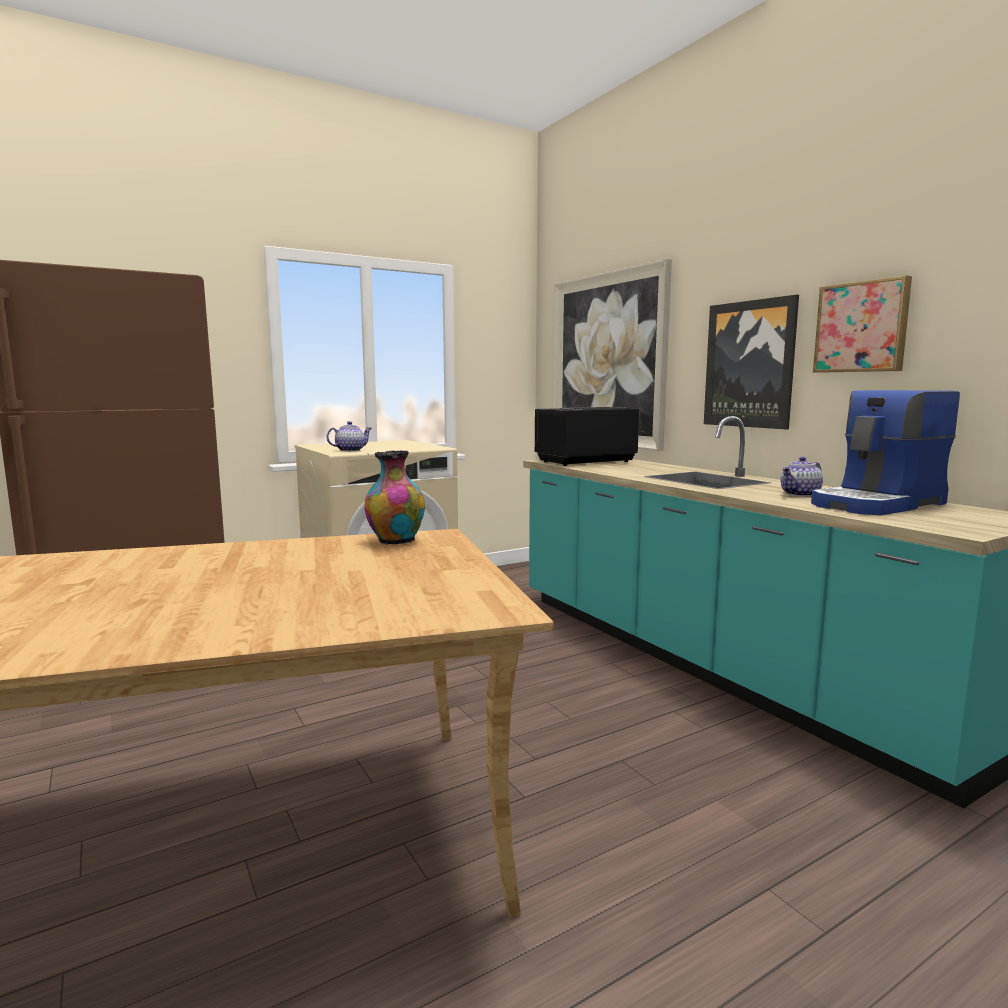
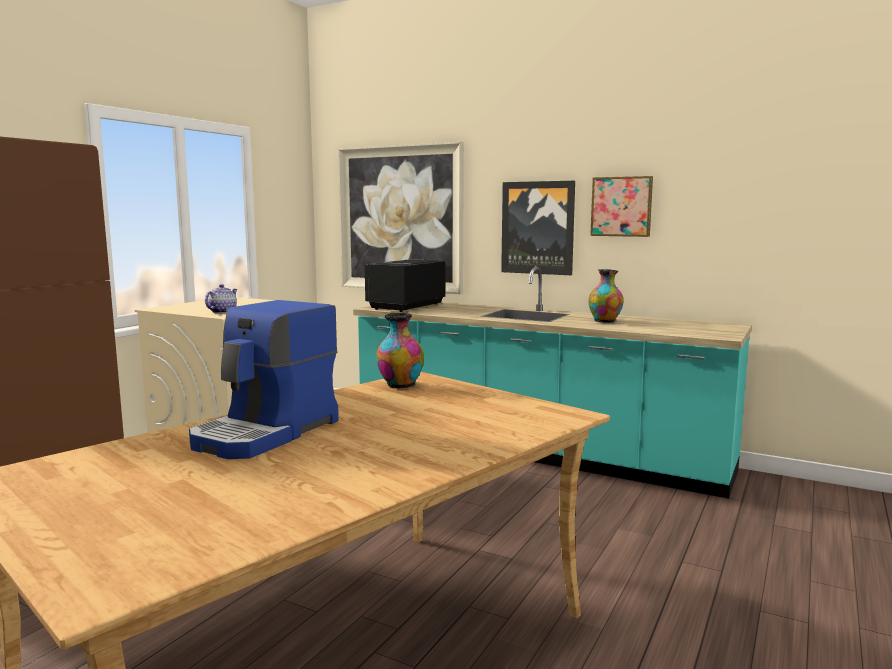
camera: 30 degrees left, 0 degrees up
(801, 494) = (605, 321): teapot -> vase
(878, 504) = (656, 324): coffee machine -> coffee machine (267, 433)

